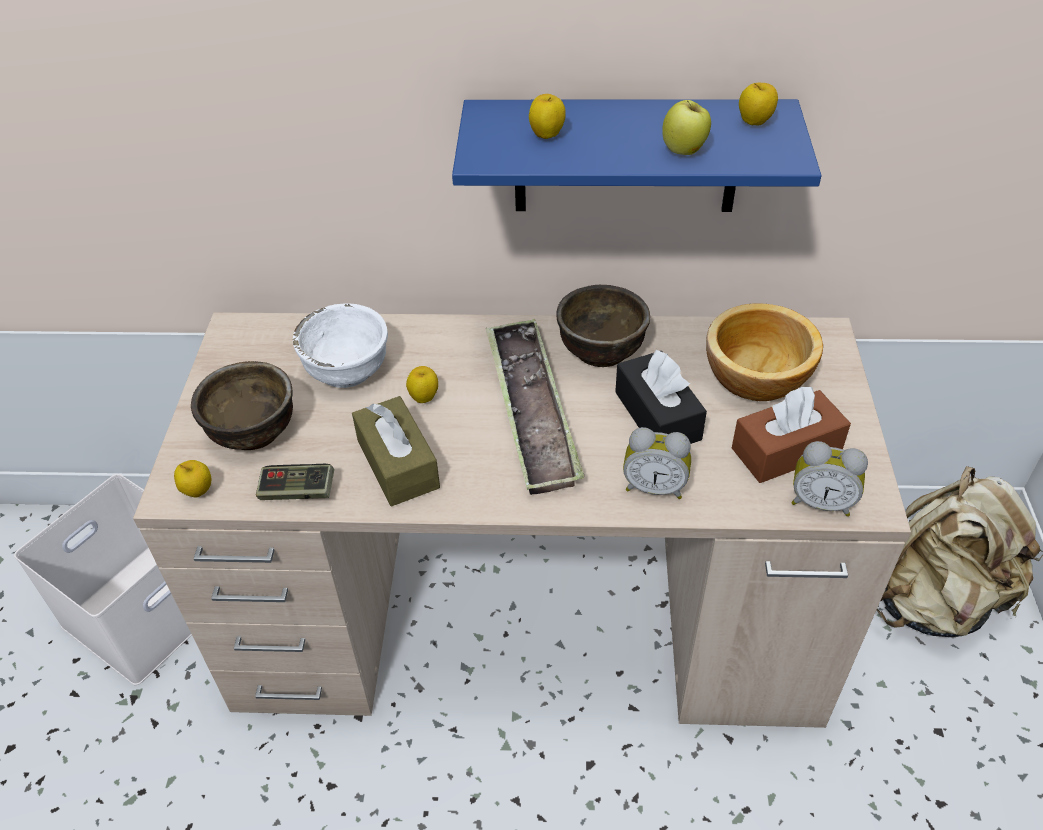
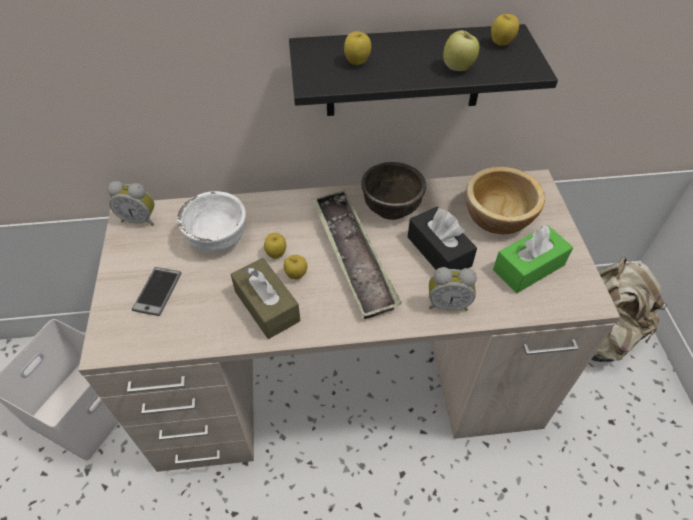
camera: 10 degrees left, 5 degrees up
(198, 492) = (124, 344): apple -> apple (296, 275)
(254, 430) = (157, 291): brown bowl -> phone
(297, 491) = (198, 335): game controller -> none
(626, 156) = (405, 72): blue shelf -> black shelf
(786, 450) = (528, 267): brown tissue box -> green tissue box
(821, 502) = (559, 302): alarm clock -> alarm clock (140, 219)

